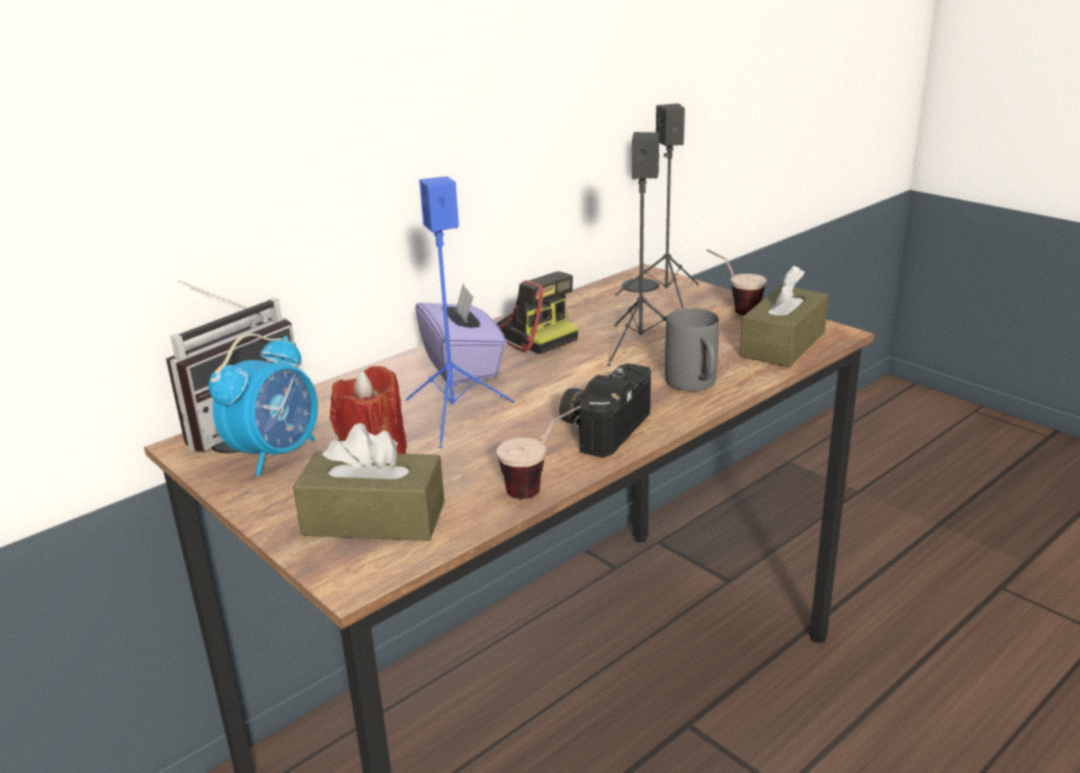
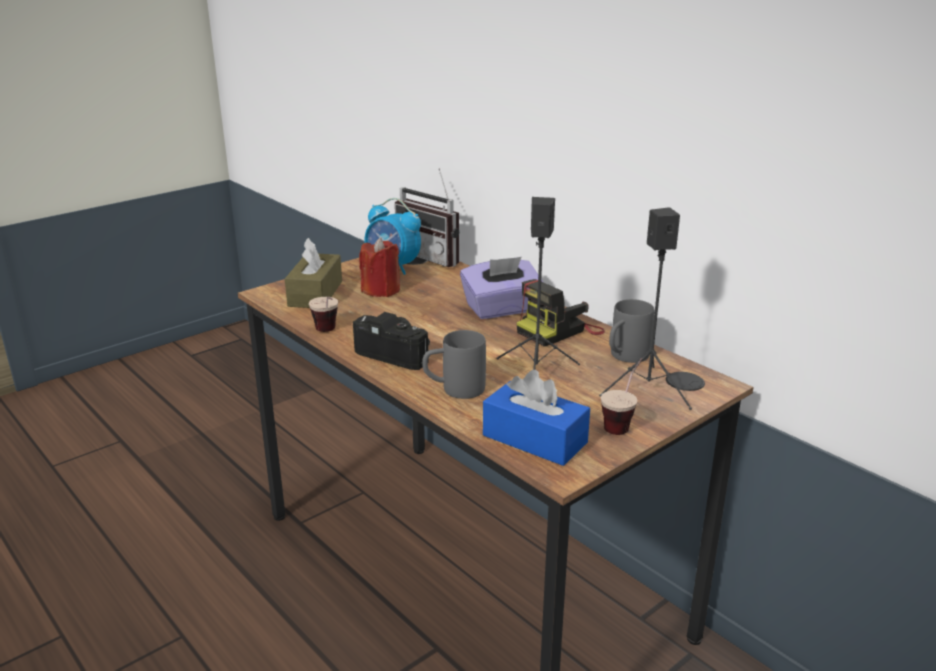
camera: 90 degrees right, 0 degrees up
(454, 416) = (426, 308): blue speaker -> none
(595, 305) = (624, 357): none -> grey mug
(783, 344) = (534, 439): brown tissue box -> blue tissue box

